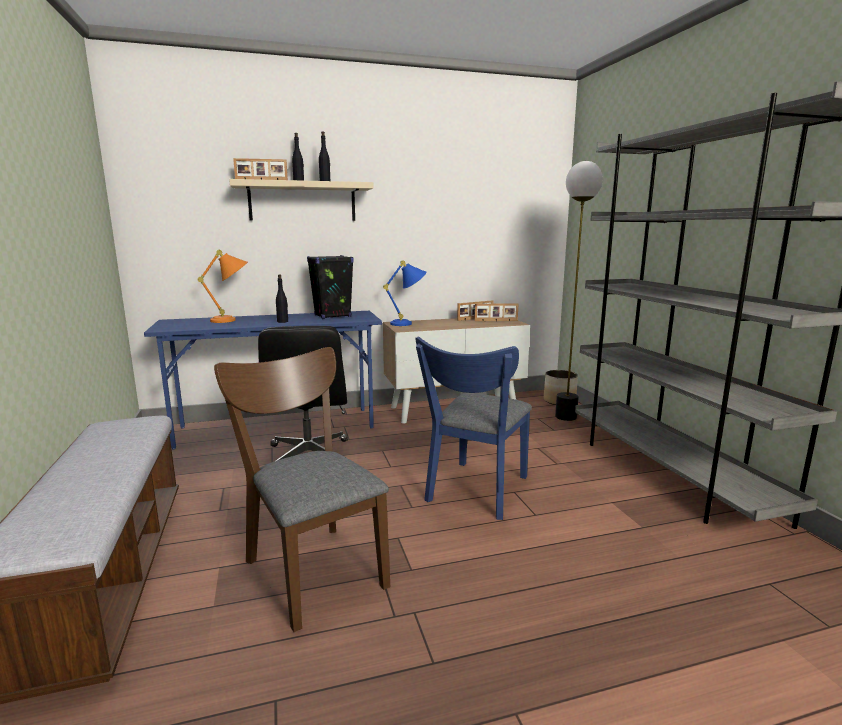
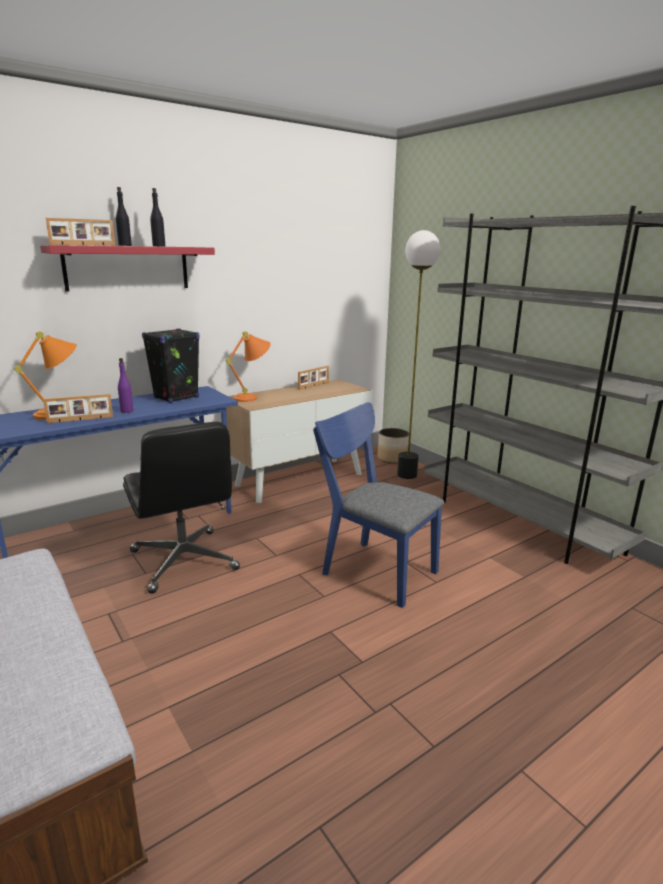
camera: 20 degrees left, 5 degrees up
(283, 321) = (127, 411): black bottle -> purple bottle
(302, 202) = (127, 268): beige shelf -> red shelf
(311, 566) = (265, 682): brown chair -> none
(409, 323) = (253, 397): blue table lamp -> orange table lamp
(475, 492) = (372, 569): blue chair -> blue chair turned 120 degrees clockwise
(496, 321) = (336, 387): picture frame -> picture frame (80, 420)

